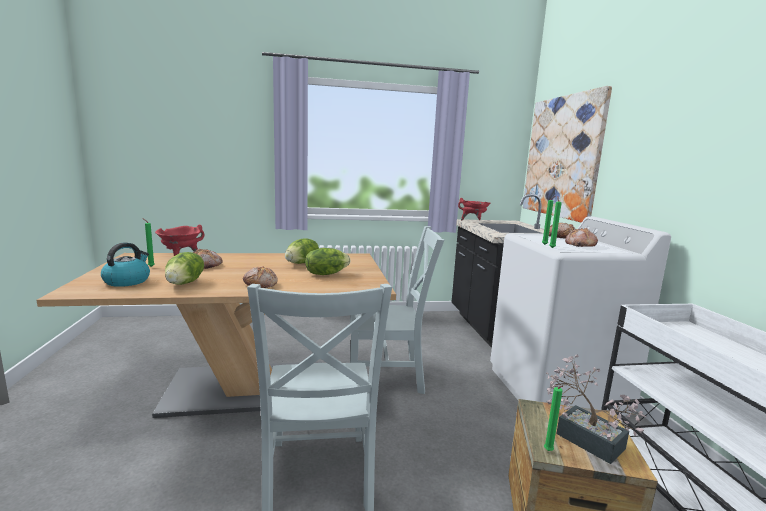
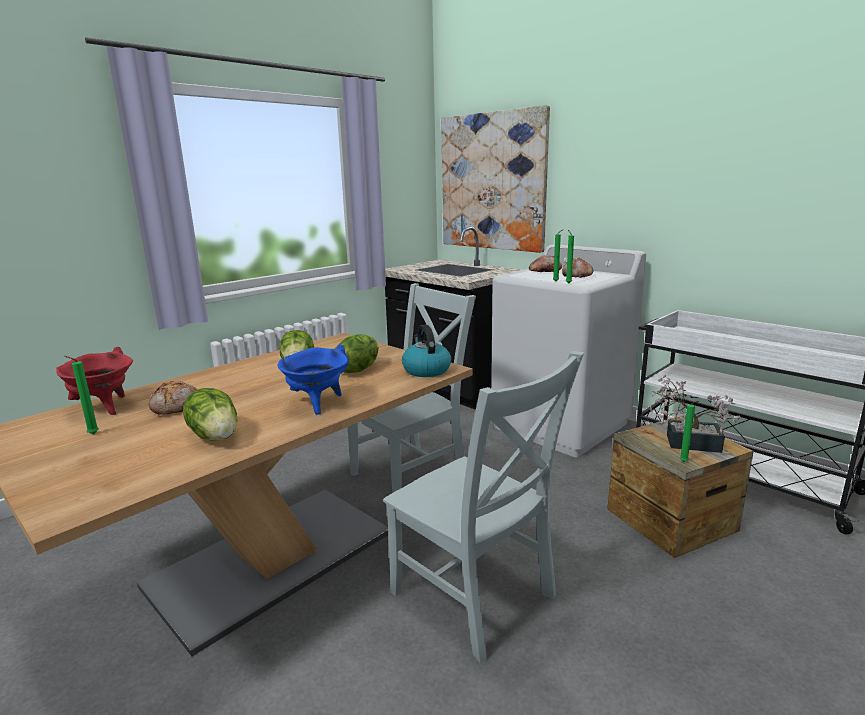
camera: 35 degrees left, 5 degrees up
(127, 281) = (118, 464): kettle -> kettle (426, 370)
(261, 284) = (317, 404): bread -> blue cooking pot
(473, 221) = (403, 268): red cooking pot -> none

